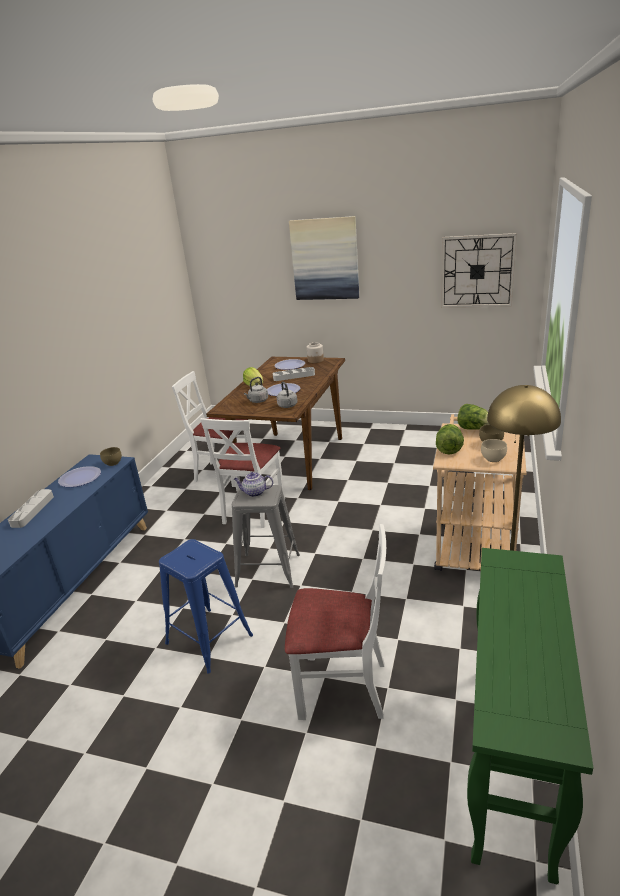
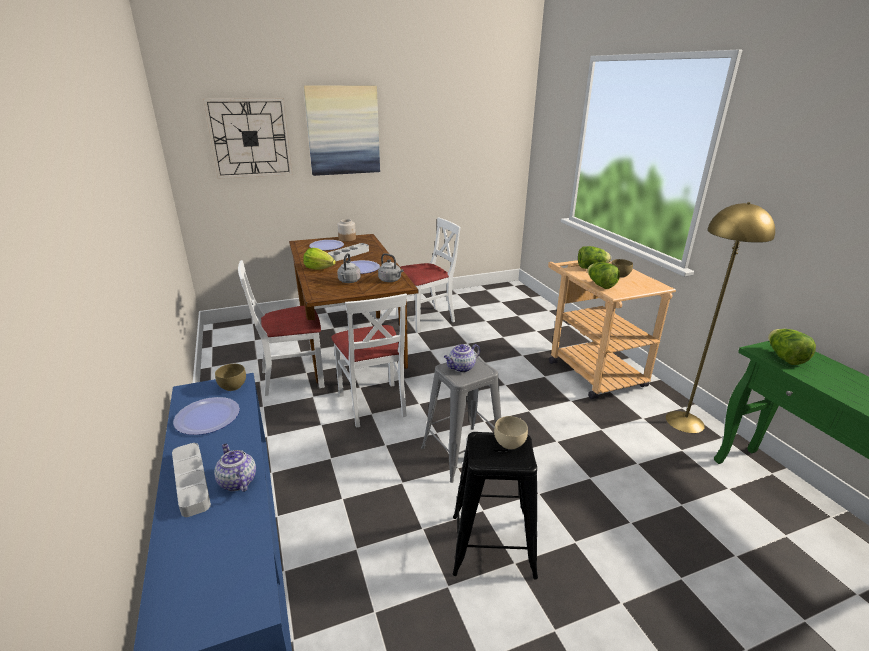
camera: 40 degrees left, 0 degrees up
(48, 518) = (237, 481): none -> teapot
(209, 639) = (492, 545): blue stool -> black stool
(342, 688) = (655, 523): white chair -> white chair (426, 319)
(477, 271) = (483, 144): wall clock -> wall clock (250, 138)
(494, 459) = (642, 285): beige bowl -> beige bowl (510, 443)
(509, 572) = (784, 358): none -> lettuce

